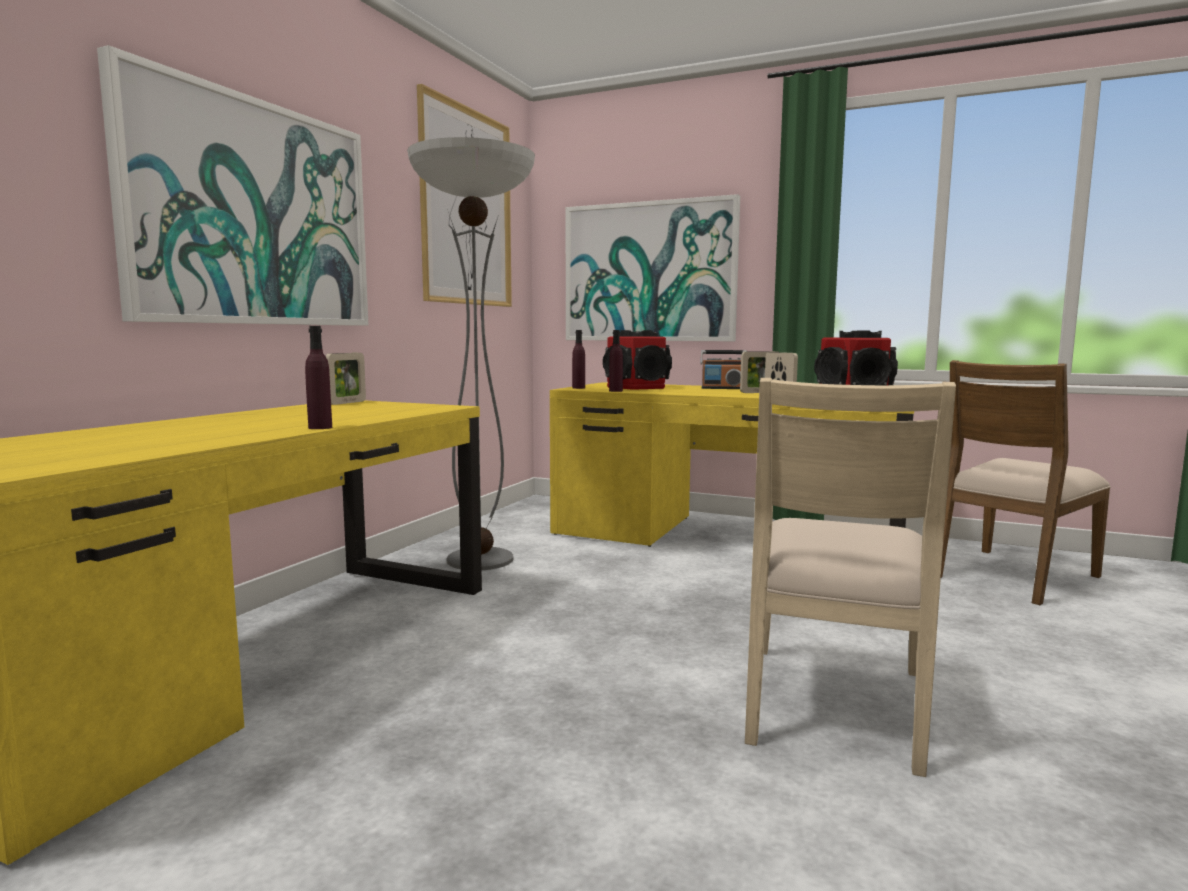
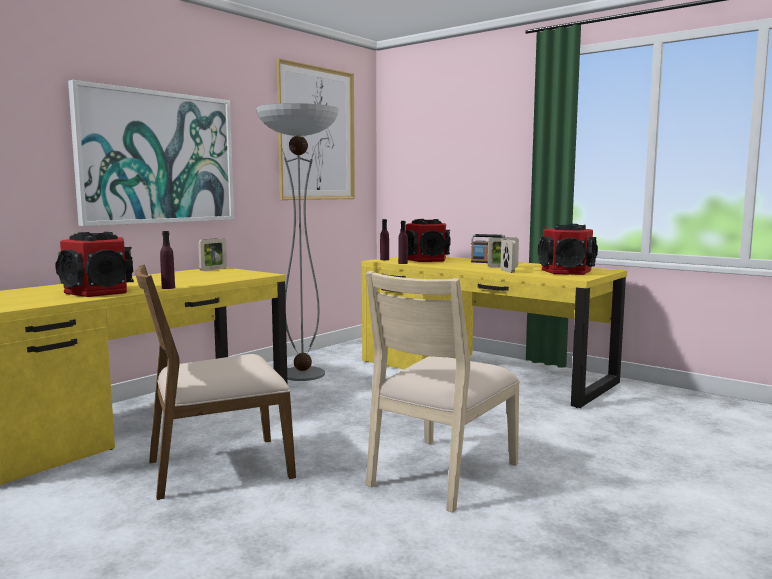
camera: 15 degrees right, 0 degrees up
(197, 437) = (100, 292): none -> speaker
(649, 272) = (451, 174): picture -> none
(1012, 576) = (673, 414): brown chair -> brown chair (218, 468)

